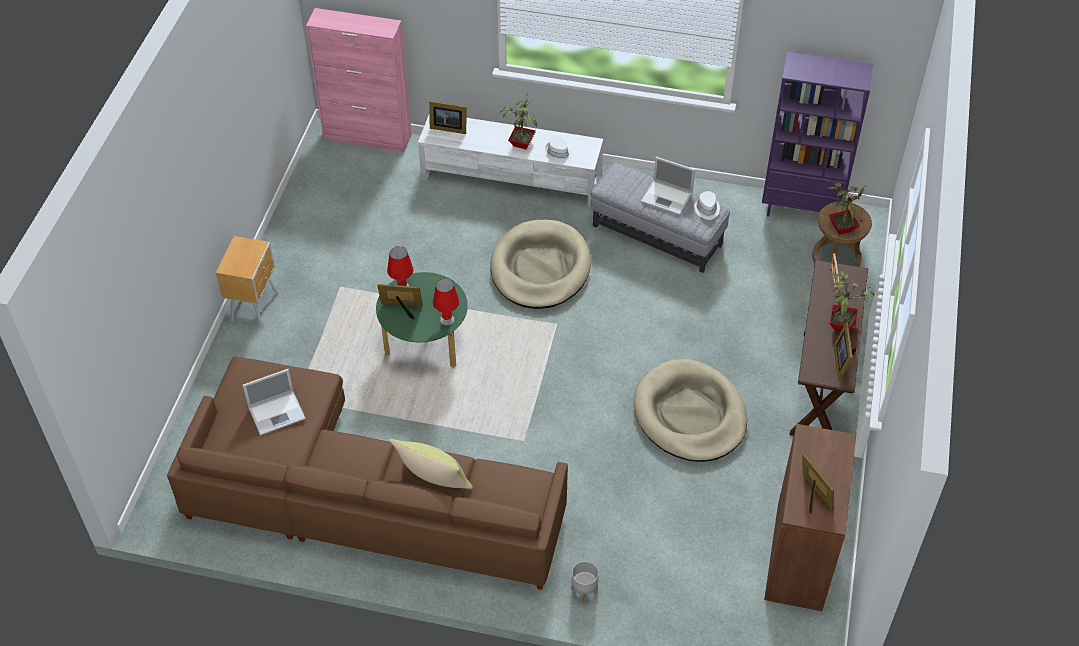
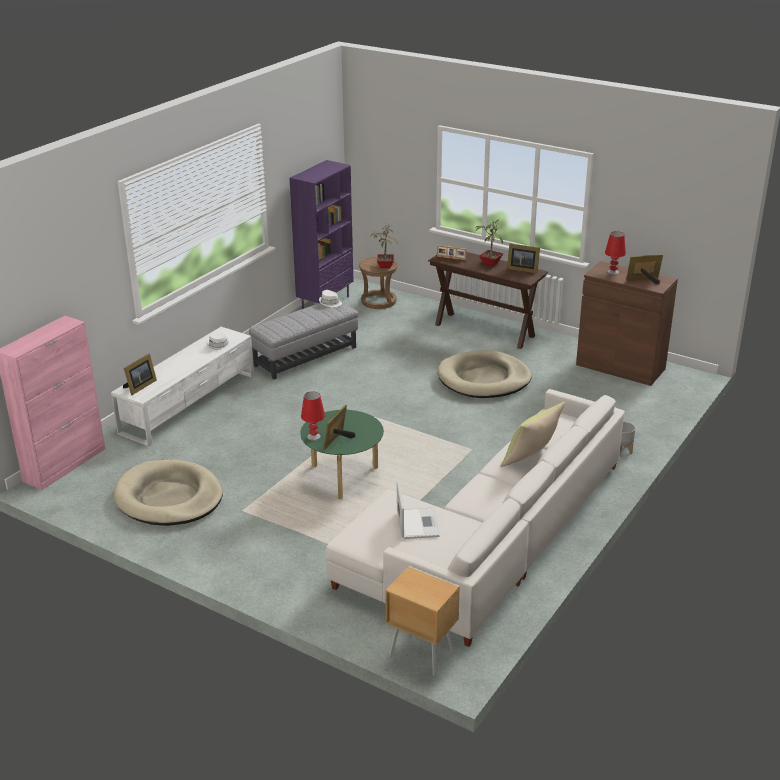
camera: 70 degrees left, 20 degrees down
(255, 306) = (228, 565): brown nightstand -> brown nightstand (421, 653)
(358, 497) = (490, 540): brown sofa -> white sofa
(447, 320) = (365, 422): red table lamp -> red table lamp (613, 272)
(520, 143) = (192, 359): potted plant -> none
(540, 268) = (300, 409): beige dog bed -> beige dog bed (169, 497)
(667, 198) = (307, 313): laptop -> none

